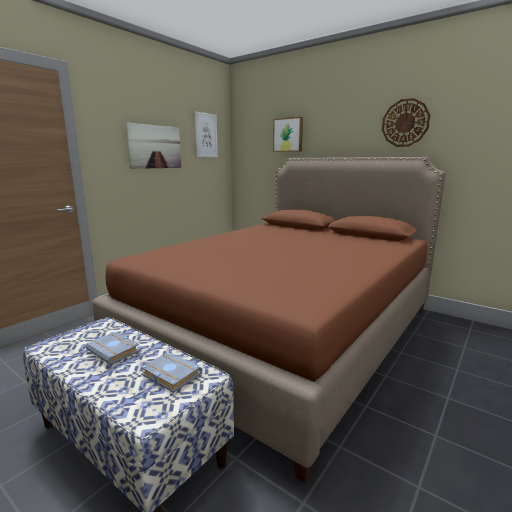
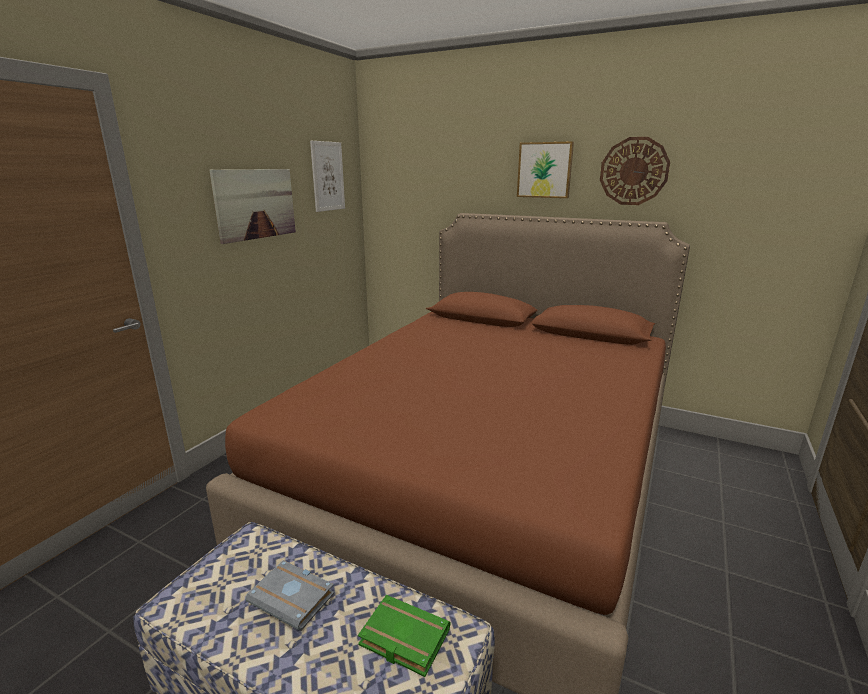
camera: 10 degrees left, 5 degrees up
(169, 375) = (402, 639): grey book -> green book
(288, 135) = (456, 177): picture -> picture (545, 170)

